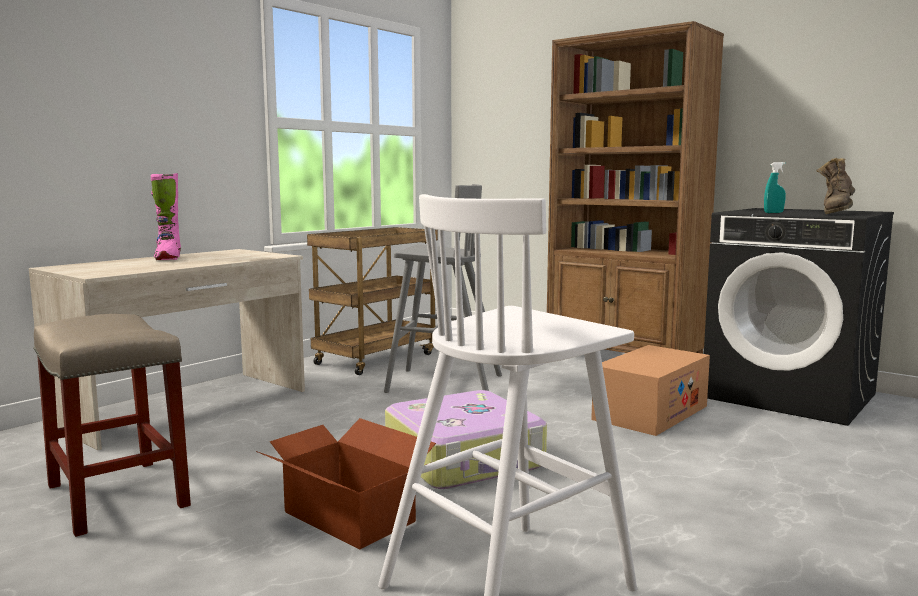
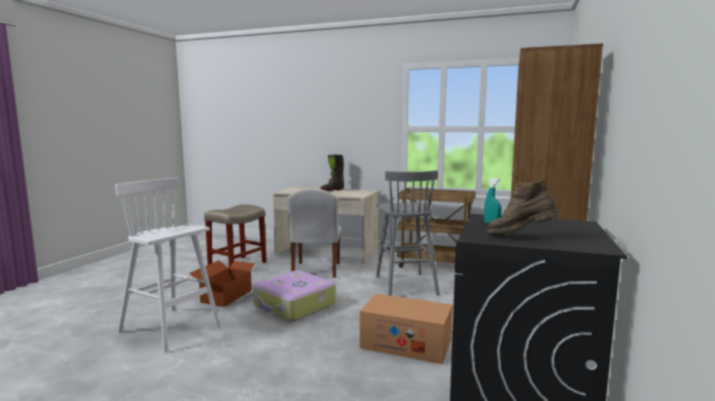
camera: 70 degrees right, 0 degrees up
(168, 258) = (332, 190): pink boot -> black boot
(291, 426) = (316, 271): none -> white chair

